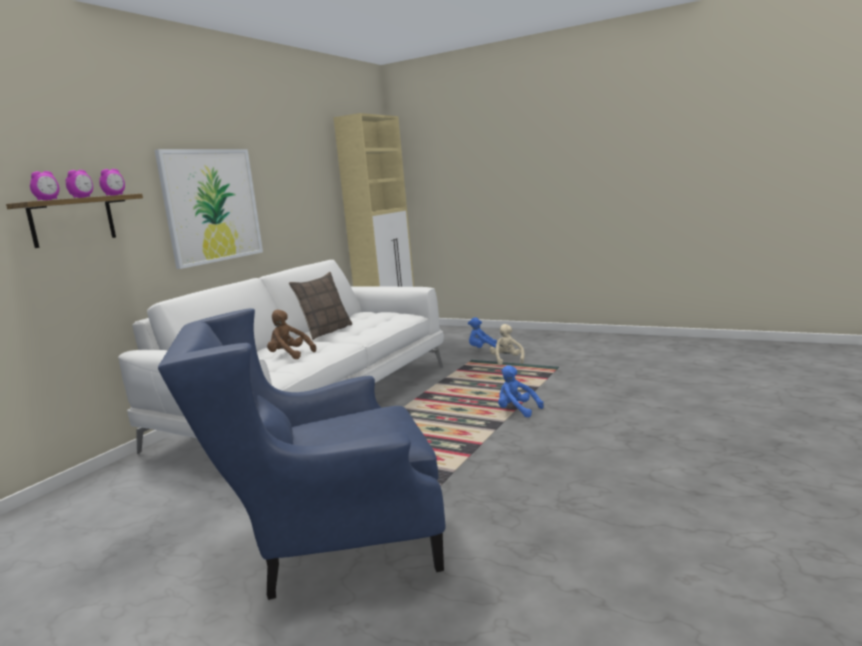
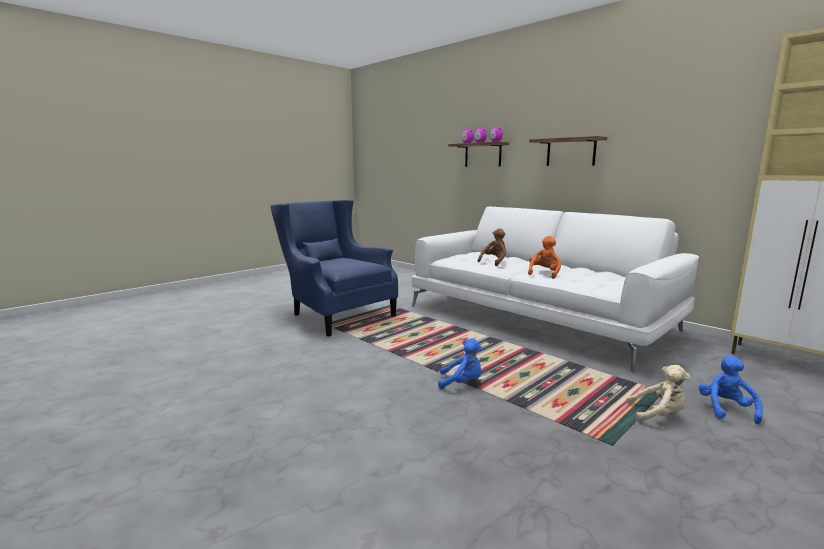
camera: 105 degrees right, 0 degrees up
(212, 206) = (570, 152): picture -> shelf
(325, 331) = (560, 268): pillow -> none
(327, 544) = (335, 314): blue armchair -> blue armchair turned 45 degrees counterclockwise
(356, 333) = (544, 274): none -> orange plush toy
(517, 410) = (462, 383): blue plush toy -> blue plush toy turned 45 degrees clockwise

